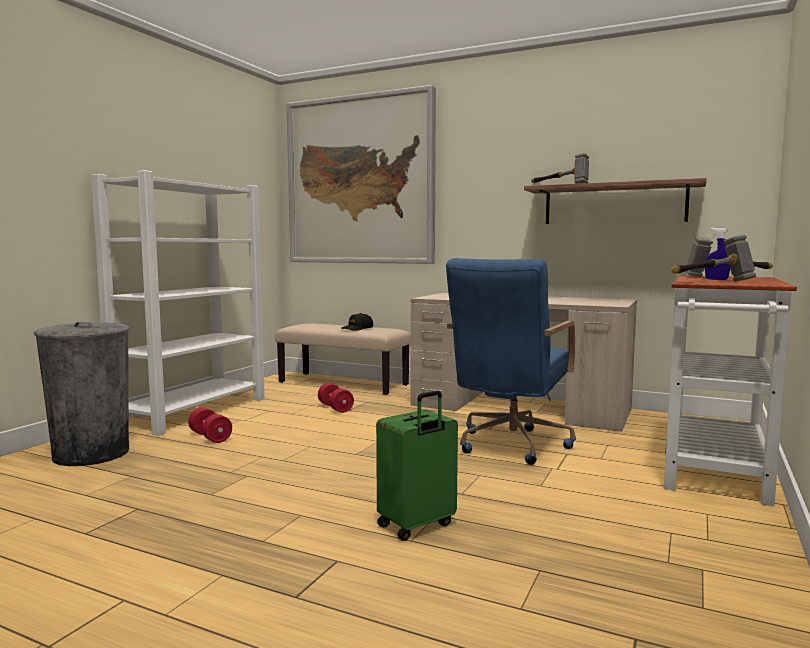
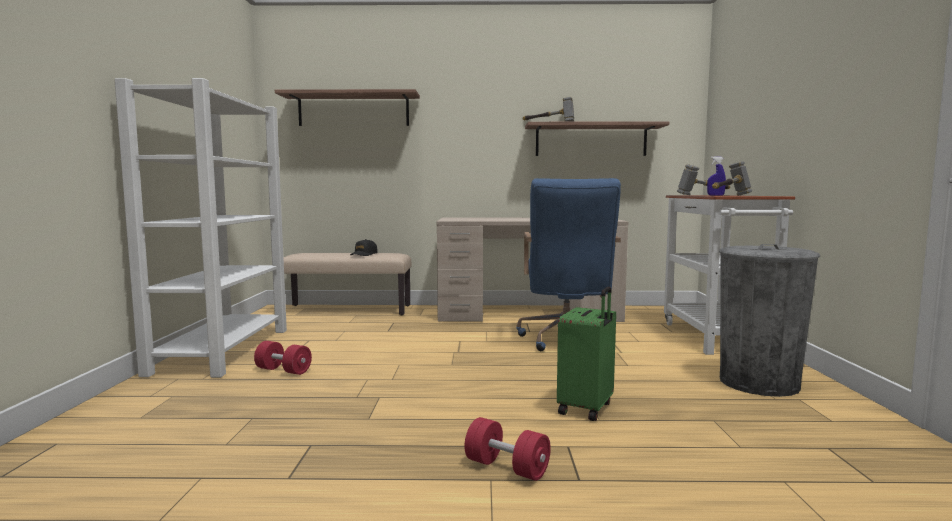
camera: 25 degrees left, 0 degrees up
(91, 454) = (164, 405): grey trash can -> grey trash can (758, 383)
(335, 408) = (372, 330): red dumbbell -> red dumbbell (507, 467)
(360, 181) = (353, 110): picture -> shelf

